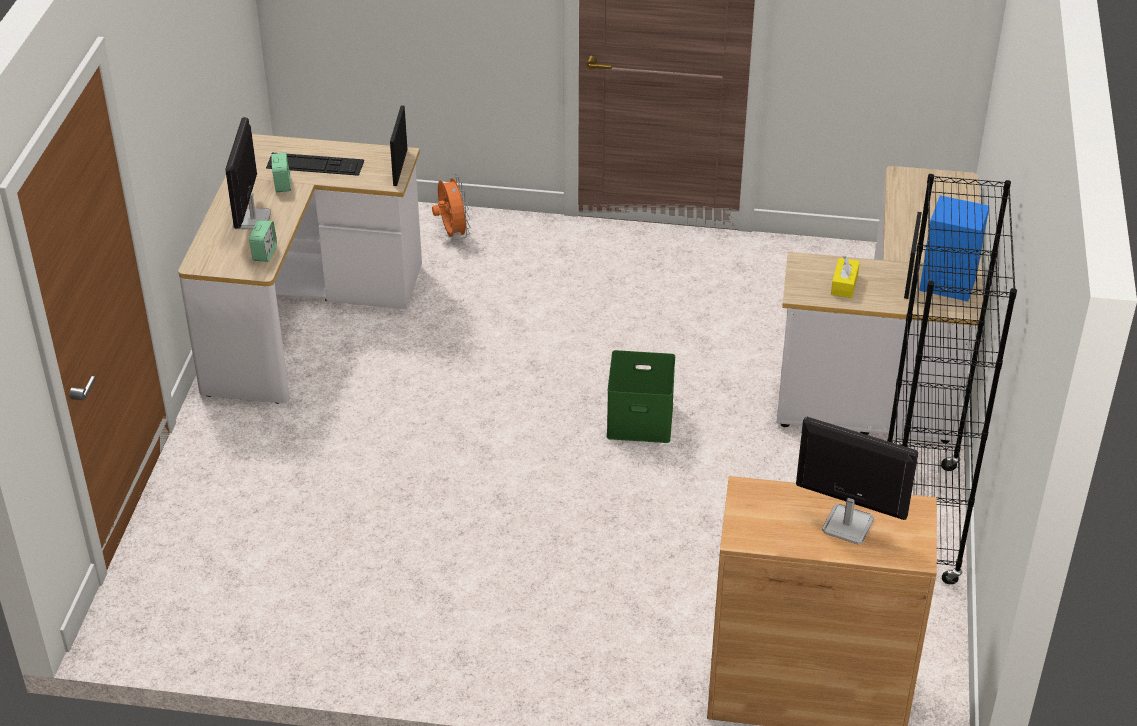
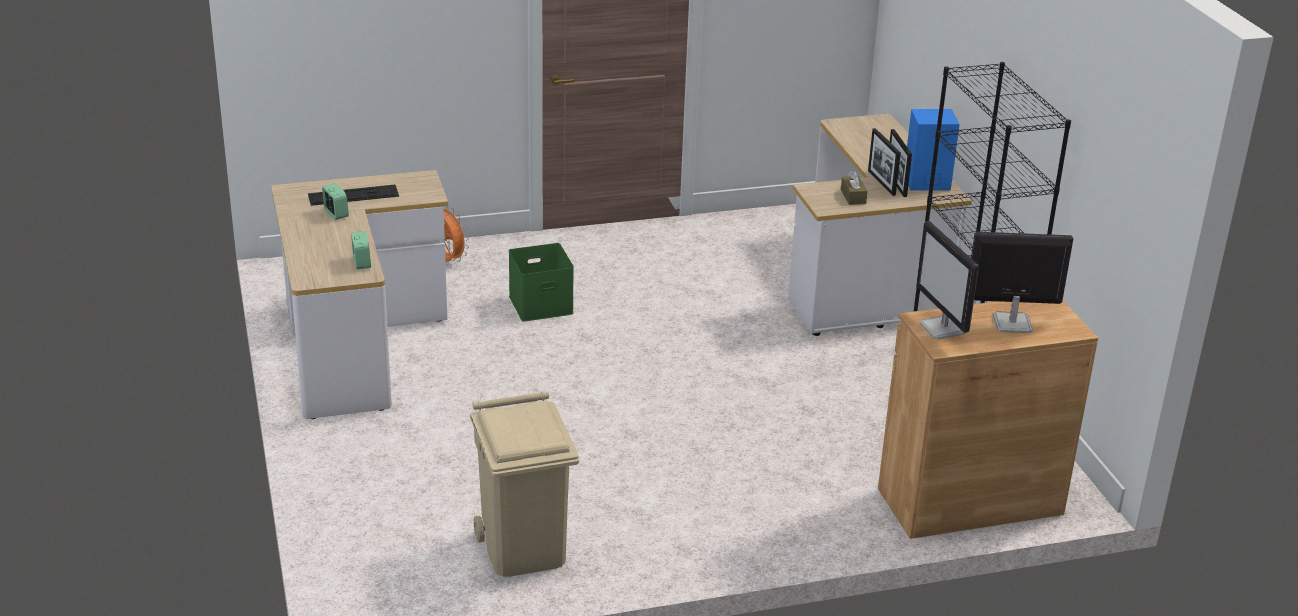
camera: 25 degrees left, 10 degrees down
(252, 220) = (330, 243): monitor -> monitor (943, 329)
(306, 609) = (524, 549): none -> beige trash can
(400, 167) = (431, 185): picture frame -> picture frame (881, 183)
(641, 419) = (702, 354): green storage box -> green storage box (541, 304)
(844, 284) = (853, 196): yellow tissue box -> brown tissue box

